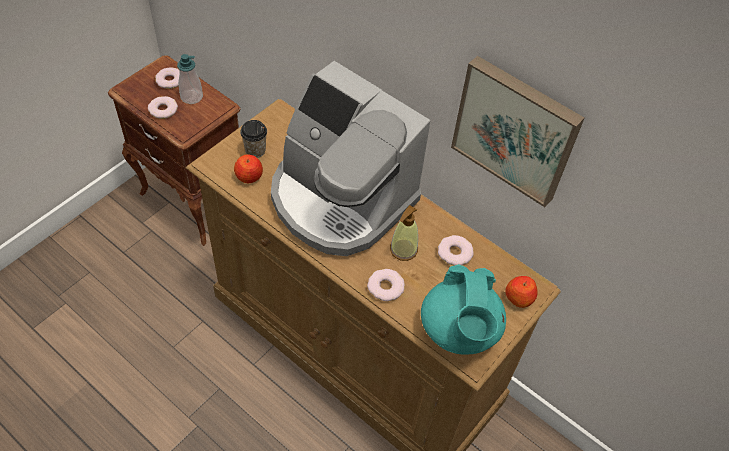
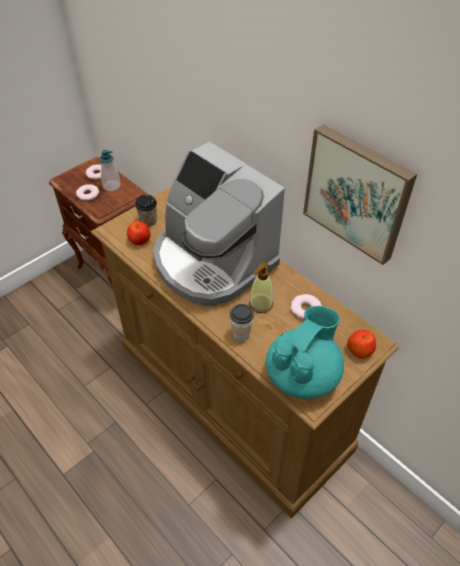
camera: 10 degrees right, 5 degrees down
(385, 287) = (241, 334): donut -> cup
(459, 331) = (302, 375): turquoise teapot -> turquoise teapot turned 150 degrees counterclockwise

